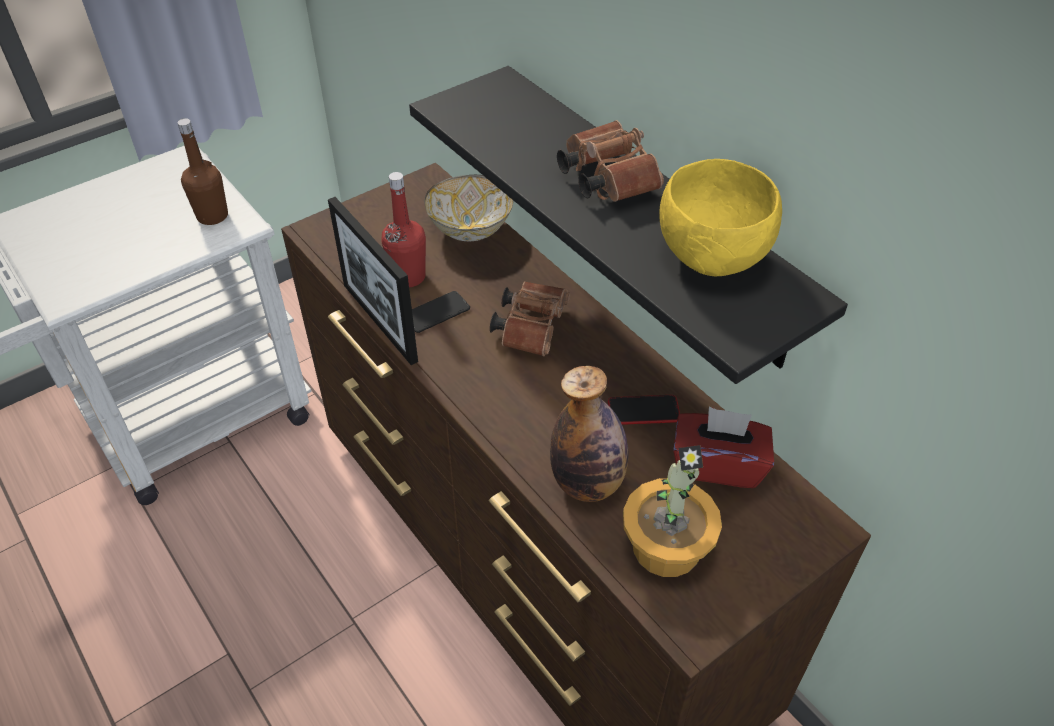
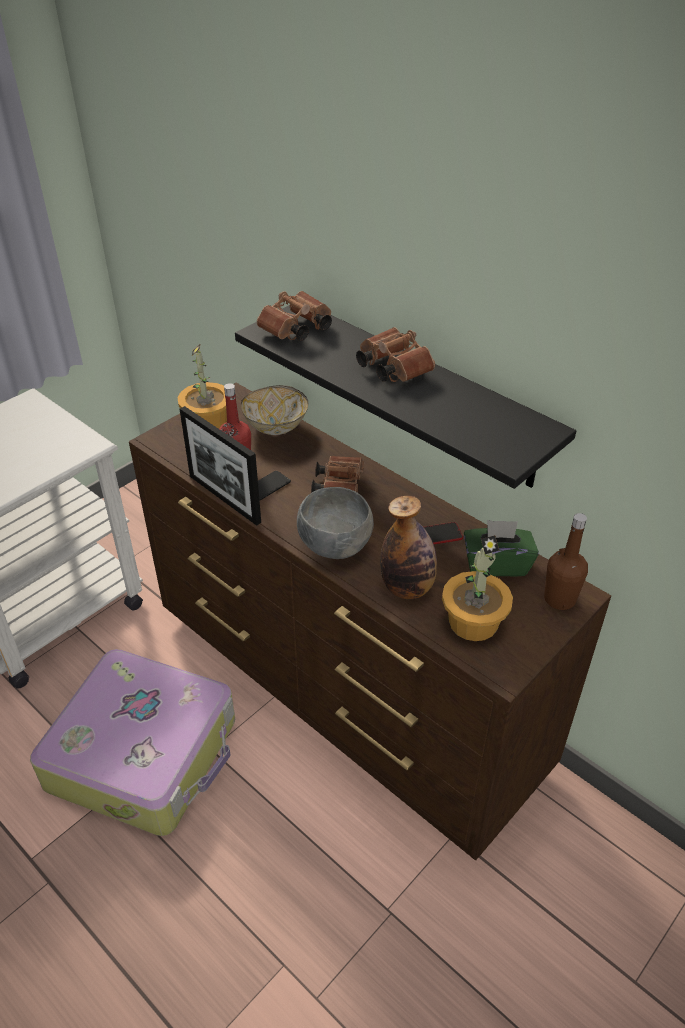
camera: 10 degrees left, 5 degrees down
(212, 216) = (65, 440): brown bottle -> brown bottle (559, 599)
(273, 610) = (145, 752): none -> suitcase
(386, 212) = (208, 421): none -> potted plant
(490, 109) = (295, 330): none -> brown binoculars
(505, 408) = (334, 546): none -> grey bowl
(712, 256) = (479, 410): yellow bowl -> none
(717, 464) = (496, 564): red tissue box -> green tissue box

